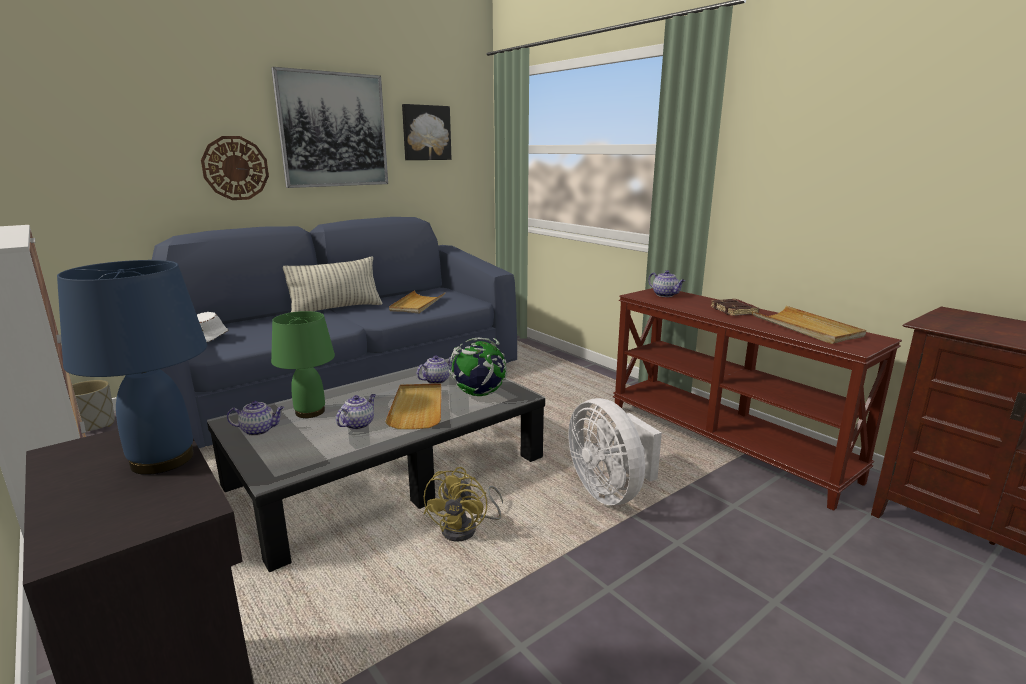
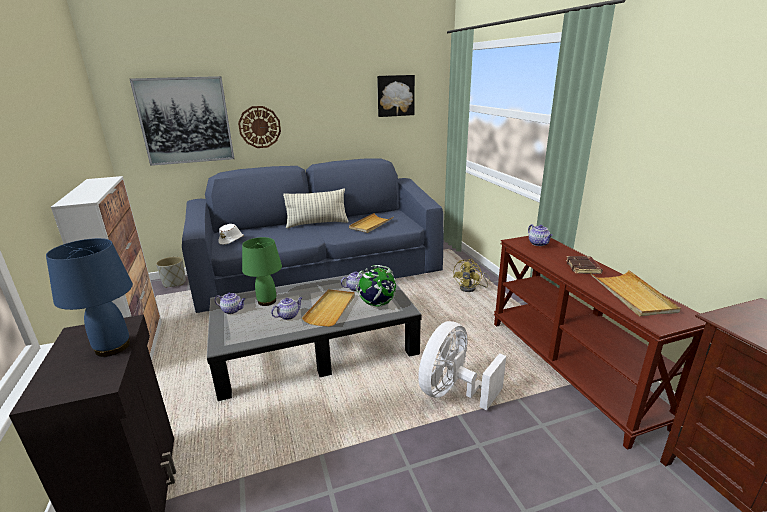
camera: 20 degrees right, 5 degrees up
(333, 130) = (326, 98): picture -> picture (185, 121)
(466, 529) = (341, 399): yellow fan -> yellow fan (471, 288)
(610, 491) = (453, 392): white fan -> white fan turned 45 degrees clockwise

